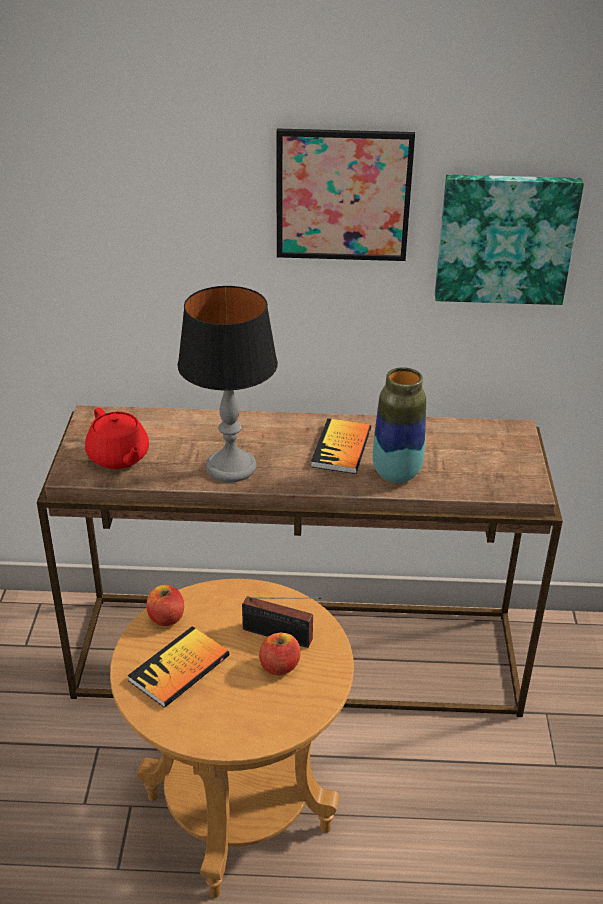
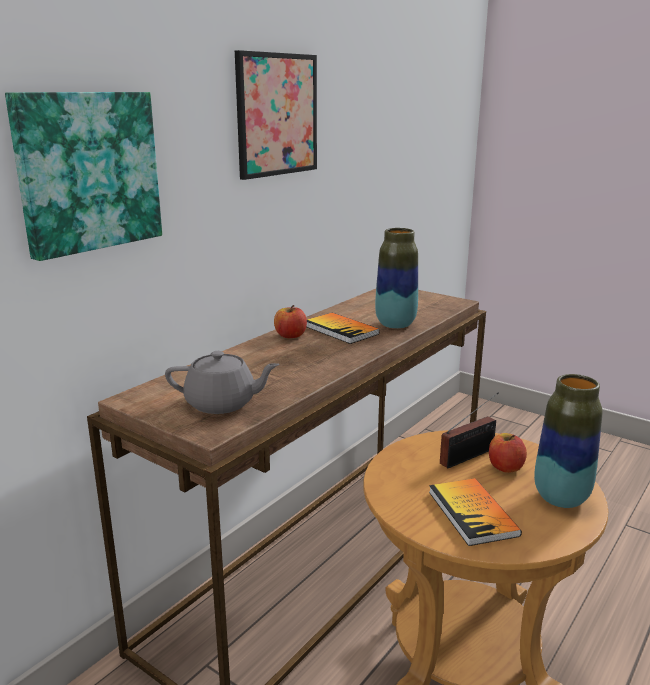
camera: 55 degrees left, 15 degrees down
(118, 457) = (222, 404): red teapot -> grey teapot
(166, 618) = (397, 499): apple -> apple (290, 336)
(231, 467) = (309, 367): table lamp -> none
(251, 719) = (561, 498): none -> vase
(505, 238) = (357, 143): picture -> picture (87, 171)

